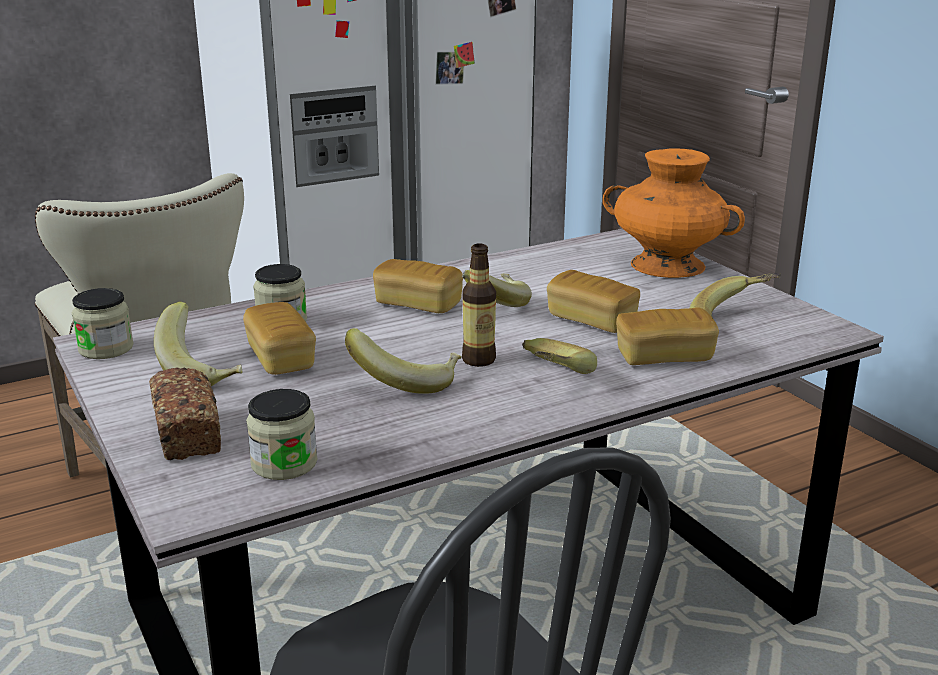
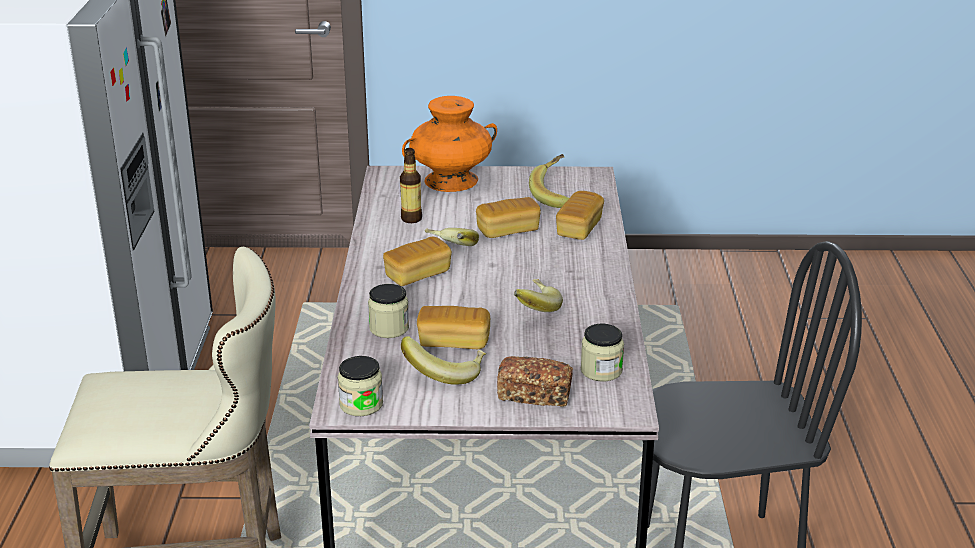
camera: 60 degrees left, 5 degrees up
(479, 360) = (526, 279): bottle -> bottle (411, 219)
(546, 378) = (571, 268): banana -> none

